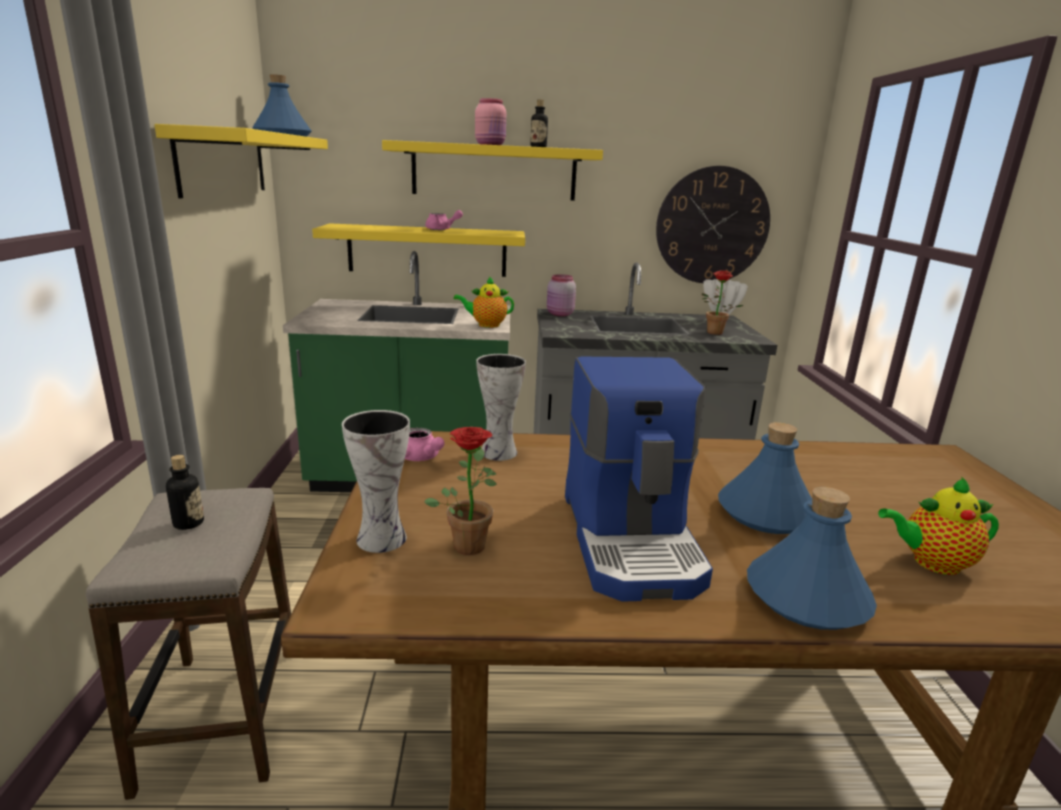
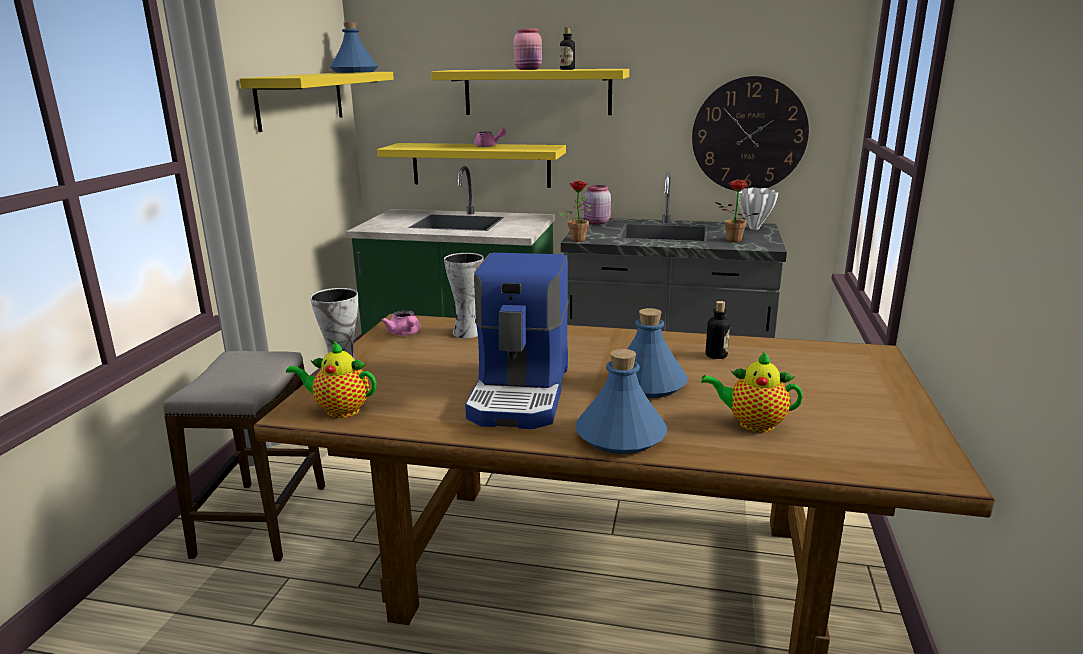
camera: 15 degrees right, 0 degrees up
(188, 523) = (236, 370): bottle -> bottle (716, 355)
(468, 542) = (401, 386): potted plant -> potted plant (577, 239)
(486, 325) = (515, 231): teapot -> teapot (339, 410)

